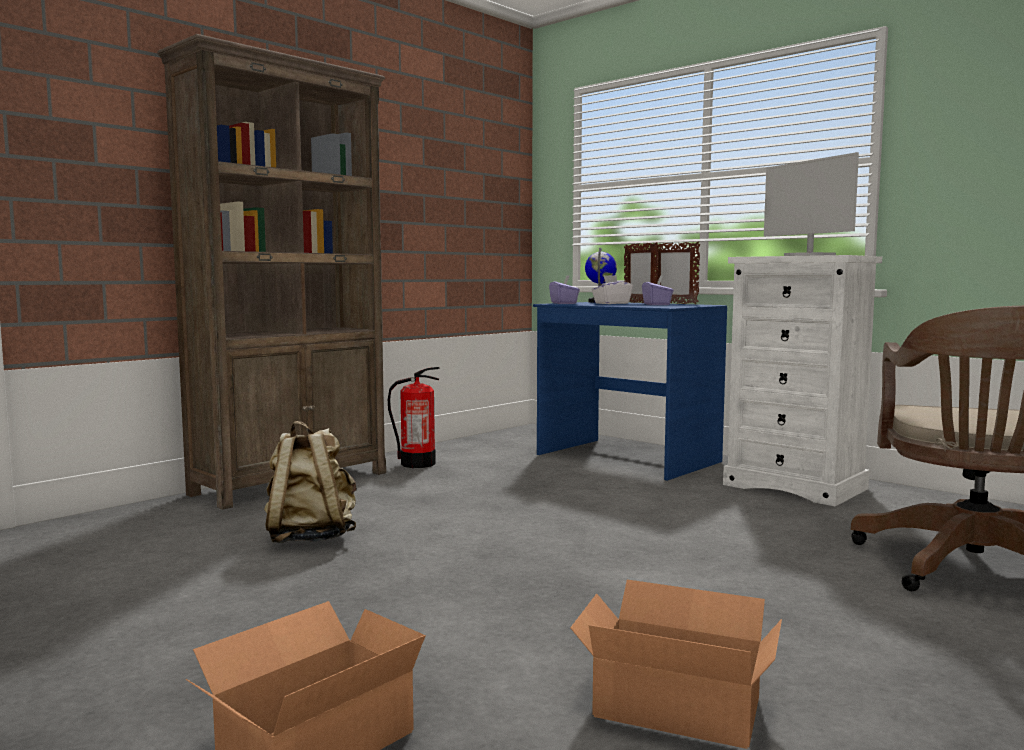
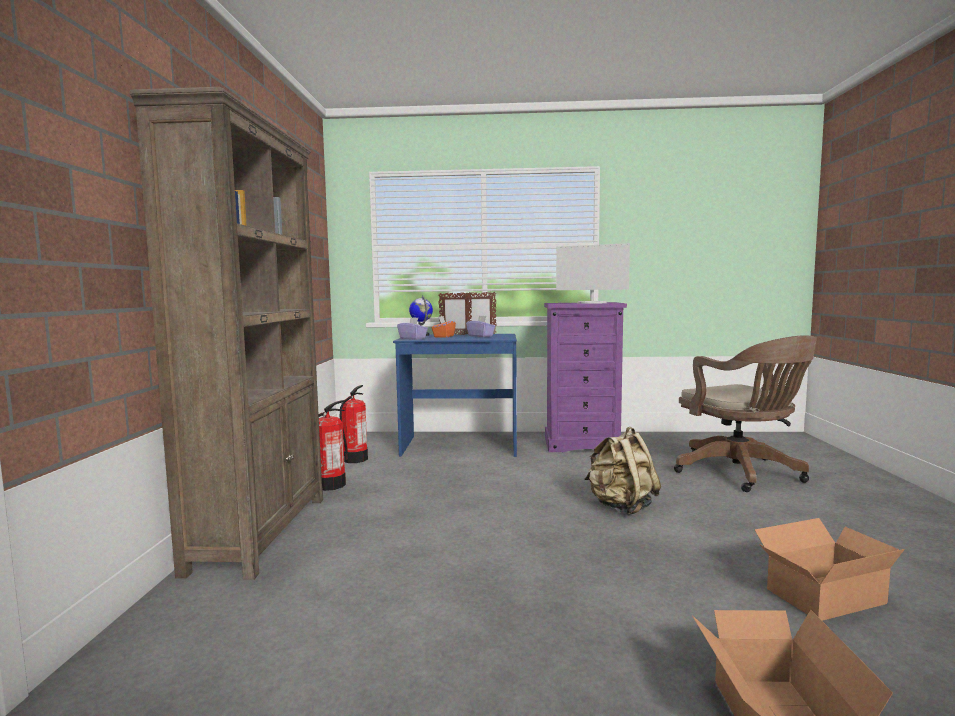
camera: 40 degrees left, 0 degrees up
(310, 538) = (399, 576): beige backpack -> beige backpack (621, 507)
(488, 449) = (354, 459): none -> fire extinguisher
(611, 303) = (443, 336): white tissue box -> orange tissue box
(795, 487) = (582, 444): white dresser -> purple dresser

